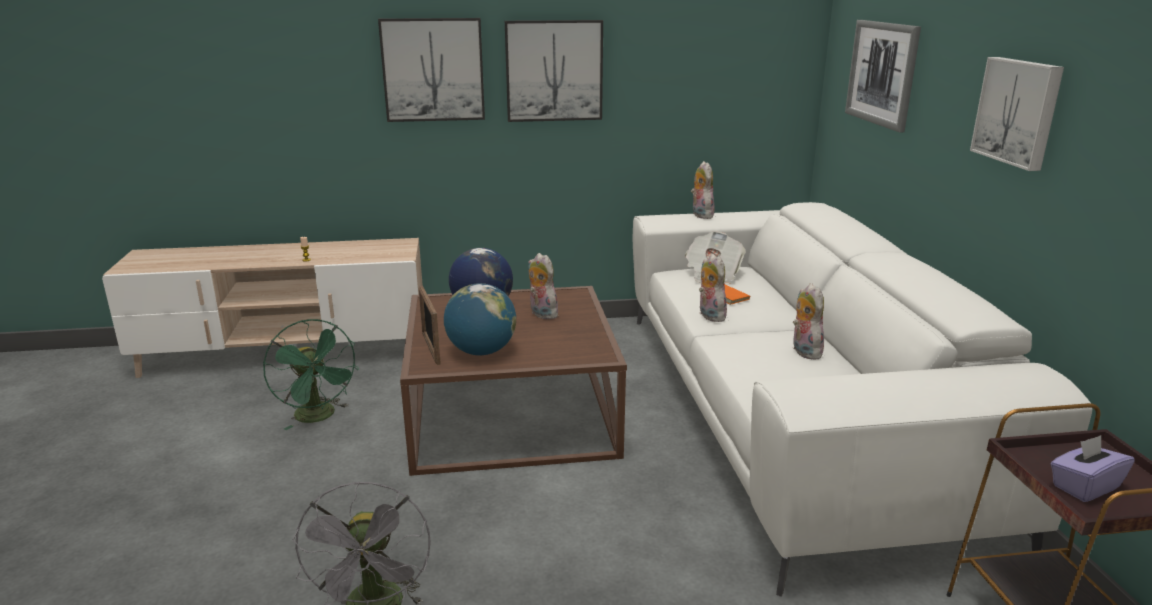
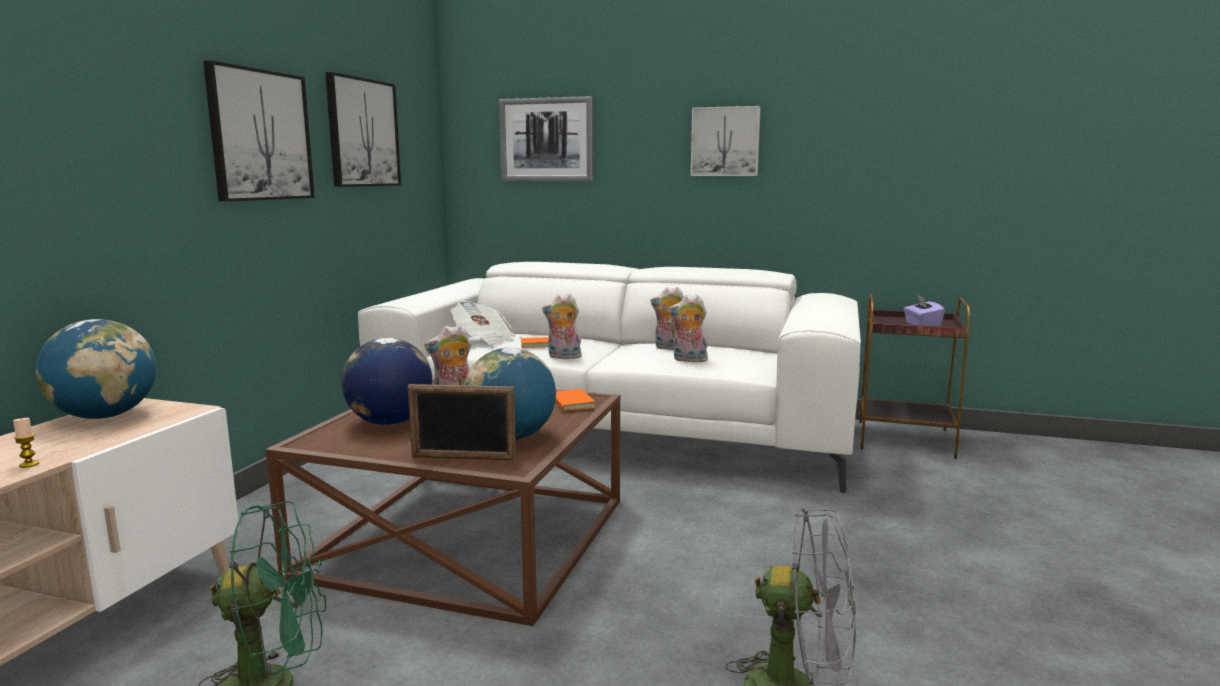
camera: 65 degrees left, 10 degrees down
(381, 246) = (105, 416): none -> globe
(433, 70) = (119, 121): picture -> picture (362, 133)
(579, 351) = (570, 403): none -> orange book
(700, 215) = (421, 294): plush toy -> plush toy (688, 360)

